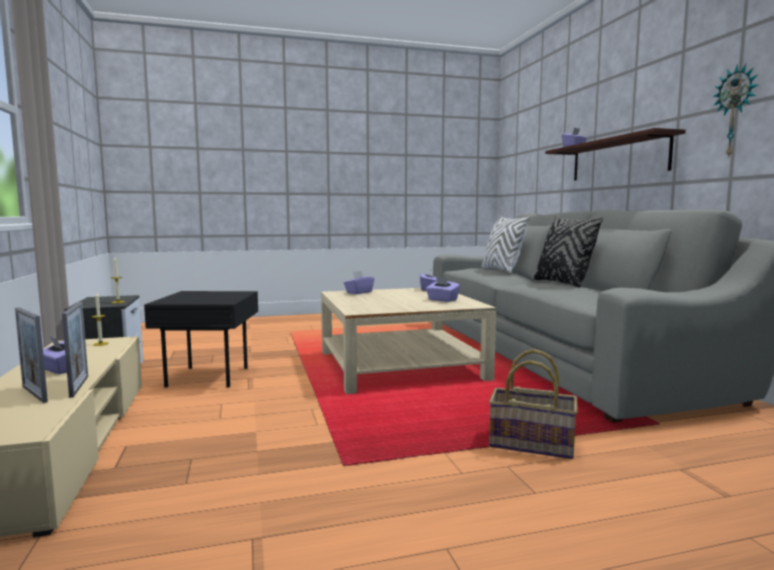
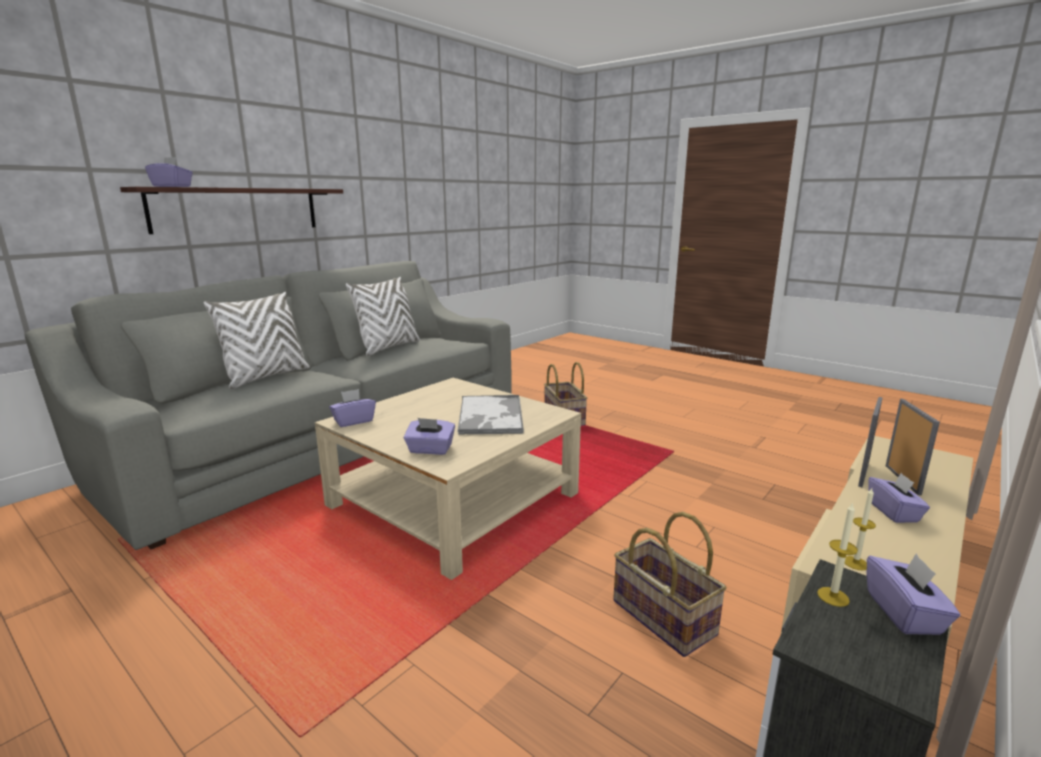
camera: 125 degrees left, 10 degrees up
(211, 376) = (661, 617): black side table -> basket
(384, 302) = (490, 416): none -> tray
(442, 300) = (437, 398): purple tissue box -> purple tissue box (904, 613)
(563, 283) = (388, 347): black pillow -> white pillow
(735, 112) = (364, 183): wall clock -> none

